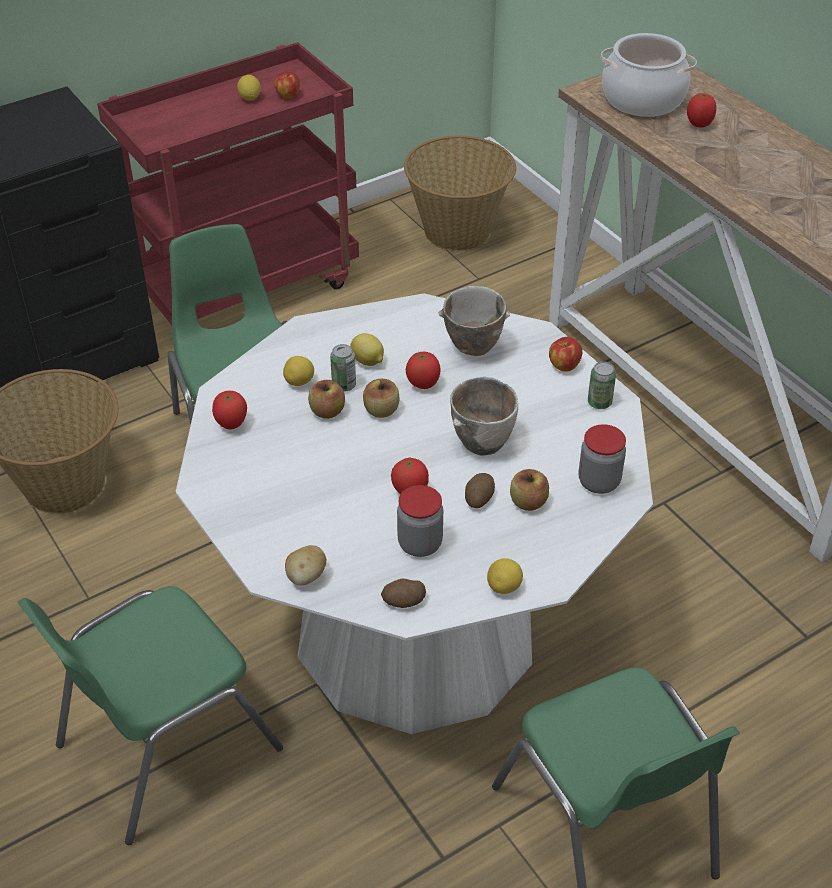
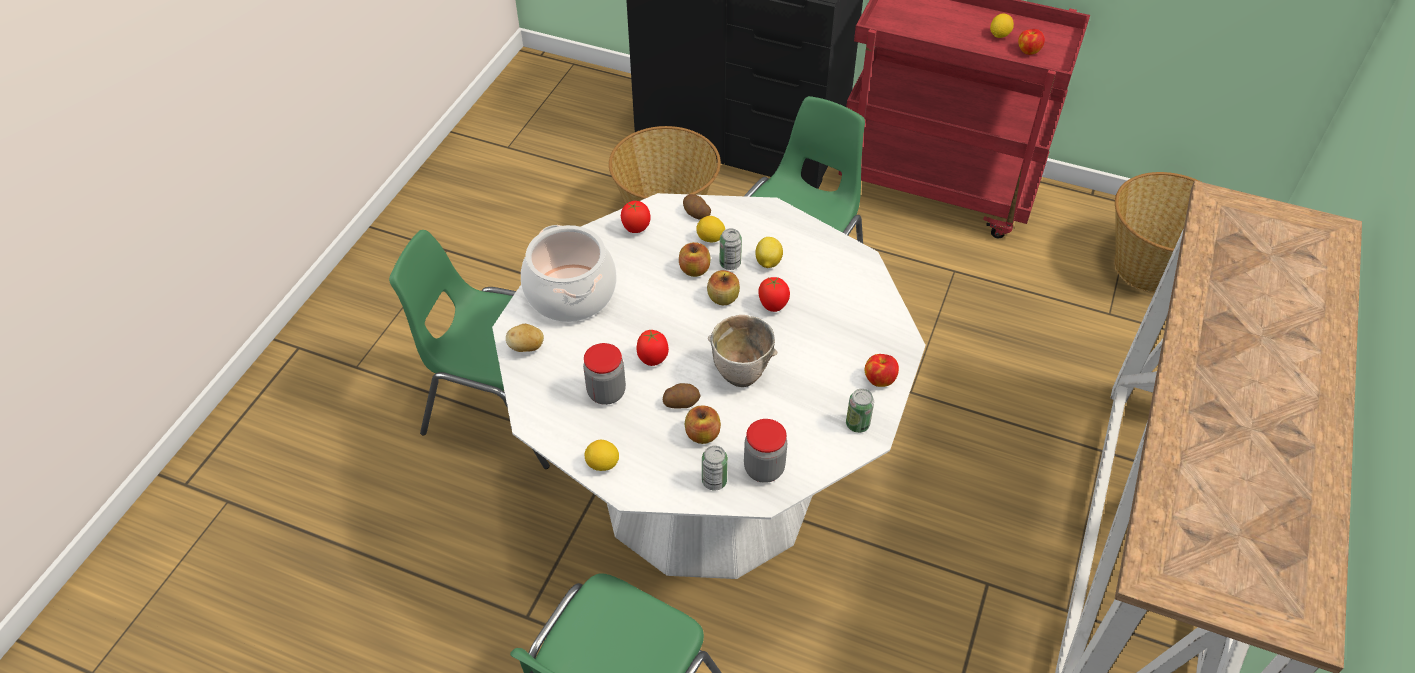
camera: 55 degrees right, 5 degrees up
(404, 602) = (544, 413): potato -> potato (696, 214)
(470, 348) = (841, 312): bowl -> none
(586, 520) = (714, 481): none -> can
(642, 99) = (1252, 240): cooking pot -> cooking pot (570, 293)
(699, 125) = (1263, 297): tomato -> none

